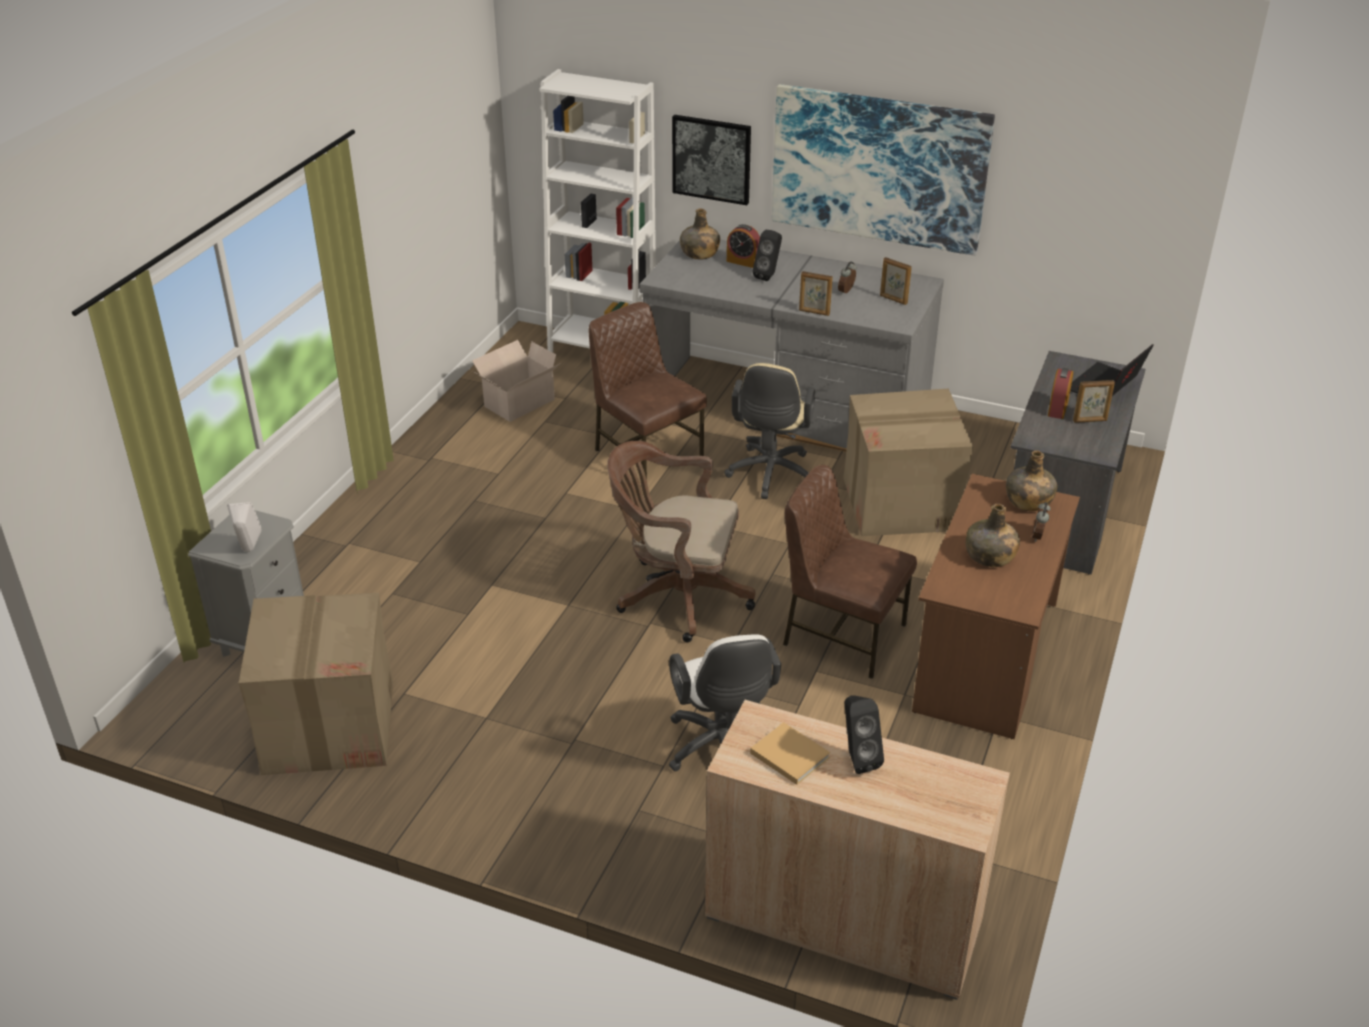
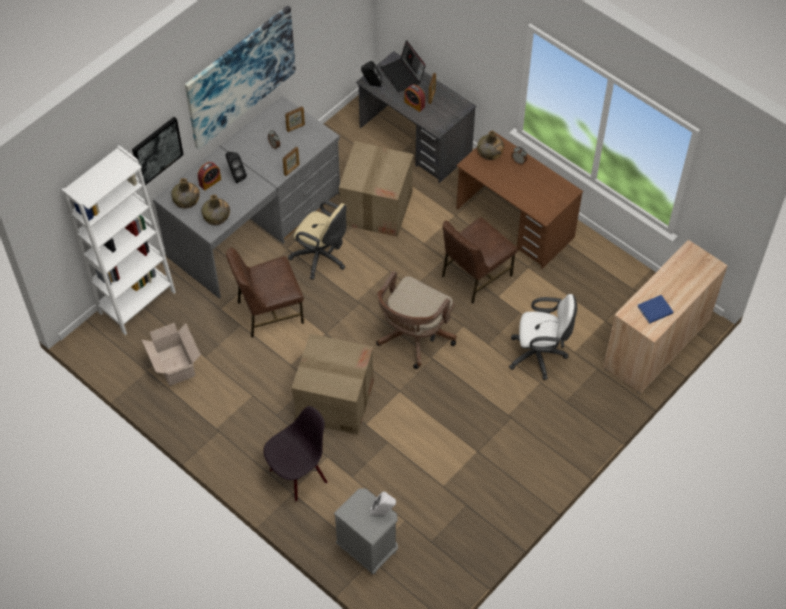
camera: 70 degrees left, 20 degrees up
(329, 725) = (456, 526): cardboard box -> cardboard box (334, 400)
(378, 543) = (298, 475): none -> black chair
(788, 754) = (654, 310): beige book -> blue book
(857, 758) = (664, 287): black speaker -> black speaker (372, 84)
(989, 556) = (526, 186): green bottle -> green bottle (216, 217)

